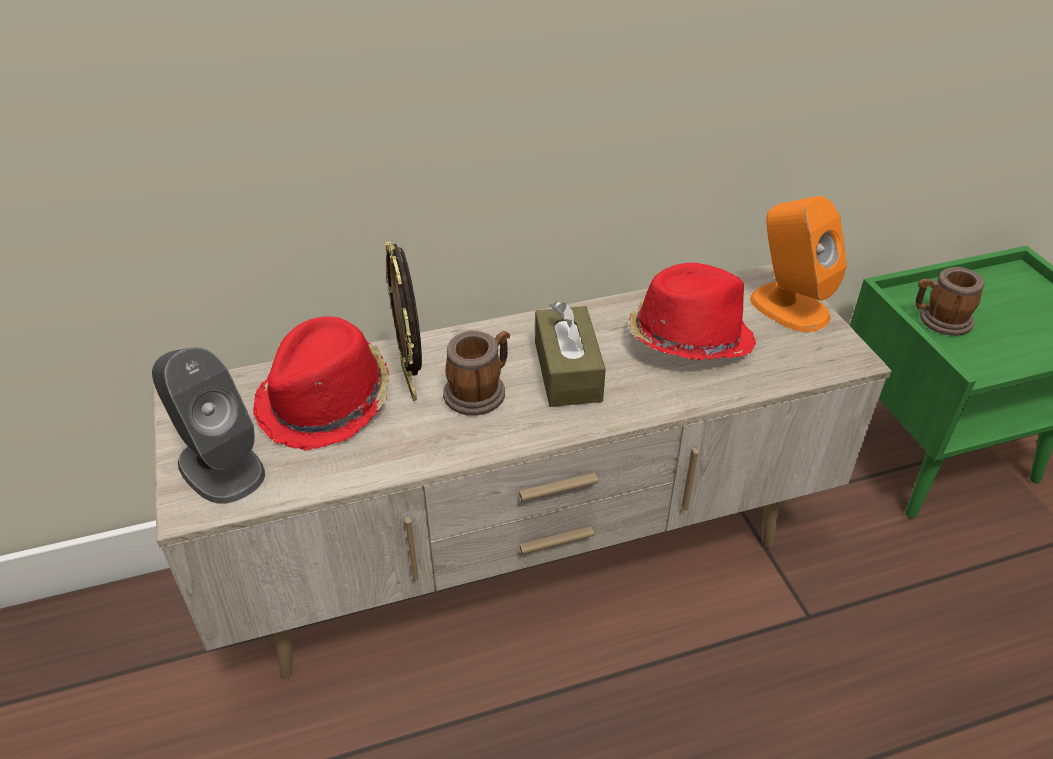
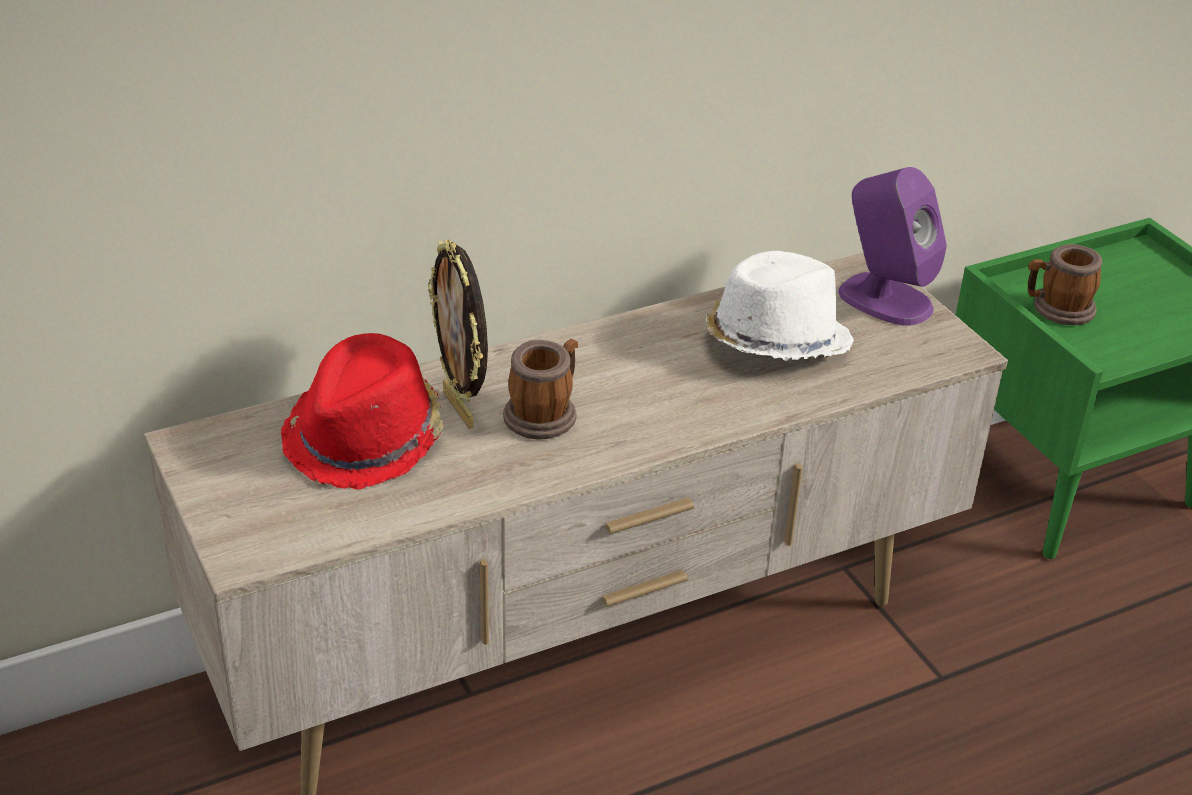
camera: 10 degrees left, 5 degrees down
(220, 467) = (262, 514): grey speaker -> none
(567, 371) = (642, 385): brown tissue box -> none
(687, 339) = (774, 341): red hat -> white hat
(788, 307) = (884, 299): orange speaker -> purple speaker

